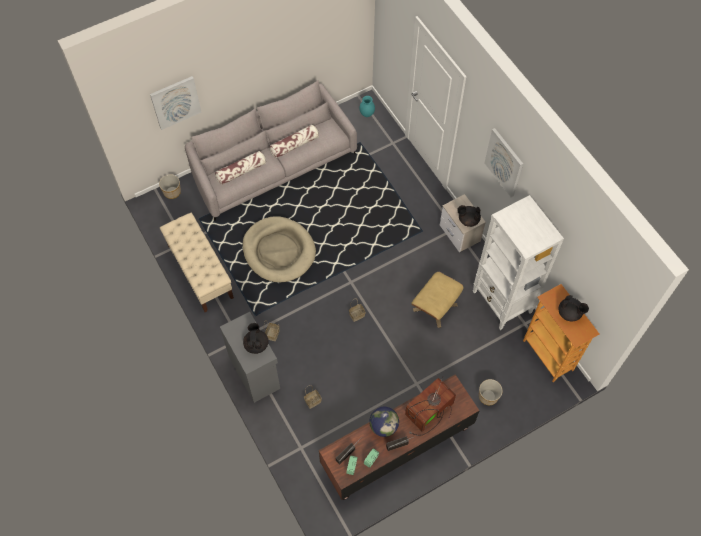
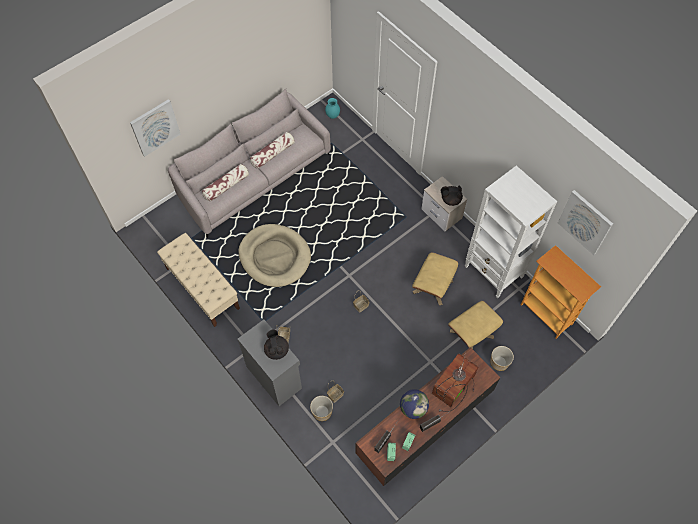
camera: 10 degrees left, 0 degrees up
(172, 191) = (160, 216): planter -> planter (322, 411)
(465, 363) = (471, 334): none -> beige ottoman
(504, 162) = (485, 138): picture -> picture (585, 222)
(569, 313) = (569, 271): black teapot -> none

